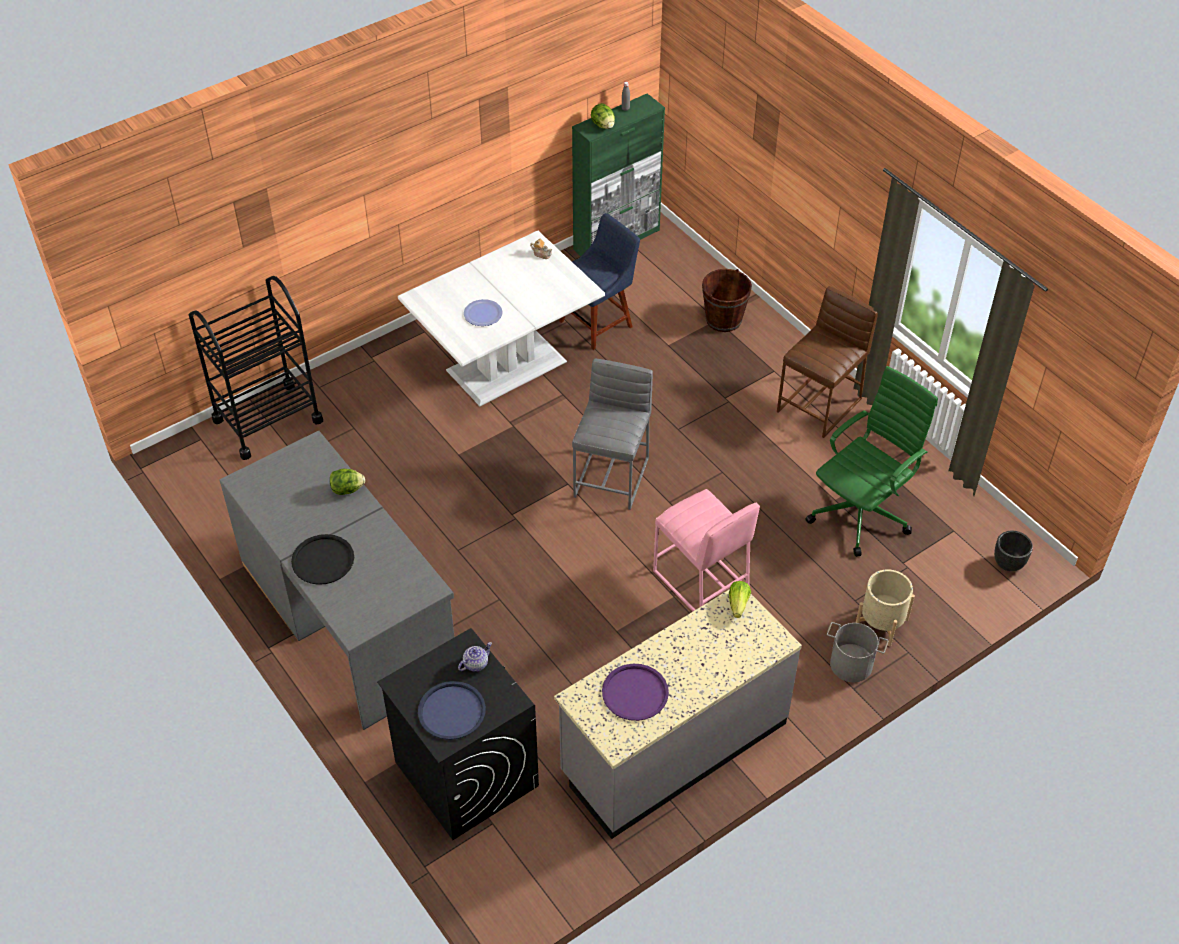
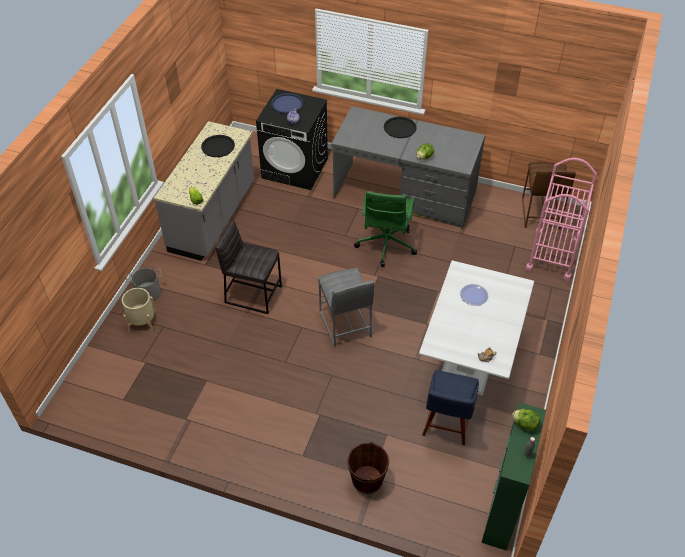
camera: 145 degrees right, 0 degrees up
(267, 420) = (552, 255): black cart -> pink cart
(635, 693) = (218, 146): purple tray -> black tray
(700, 581) = (253, 294): pink stool -> grey stool
(820, 405) = (254, 445): brown stool -> brown stool (540, 213)
(862, 513) = (186, 381): green office chair -> green office chair (385, 245)
(1008, 564) = (80, 395): black planter -> none

